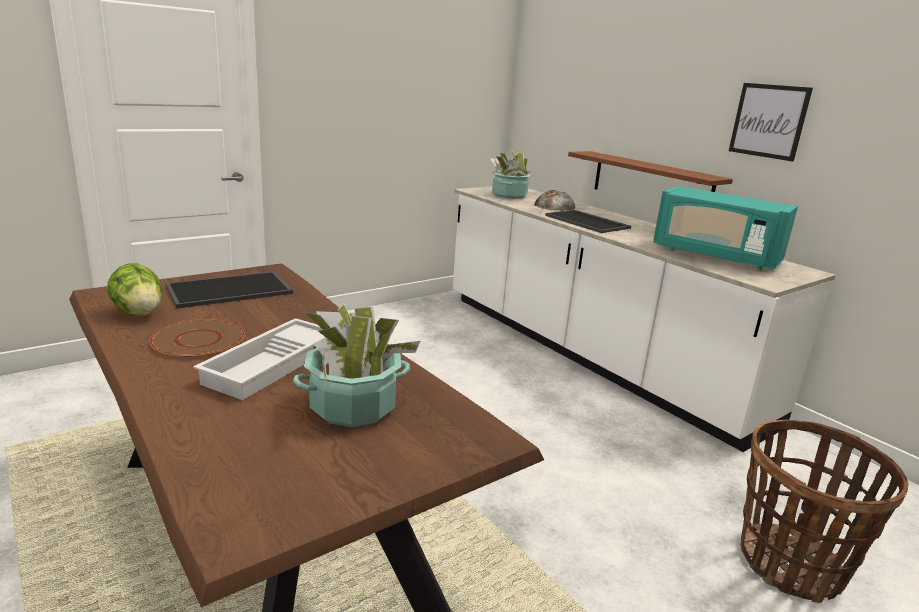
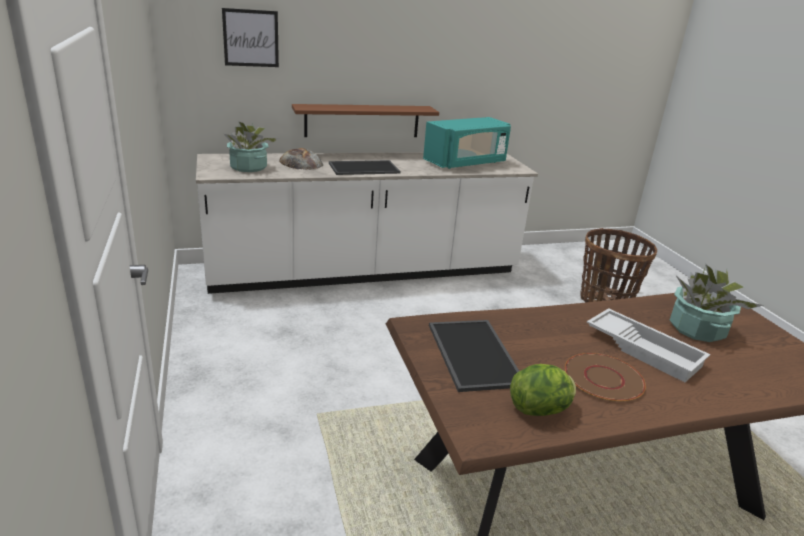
camera: 70 degrees left, 5 degrees up
(768, 121) = (449, 62): picture -> picture (251, 38)

